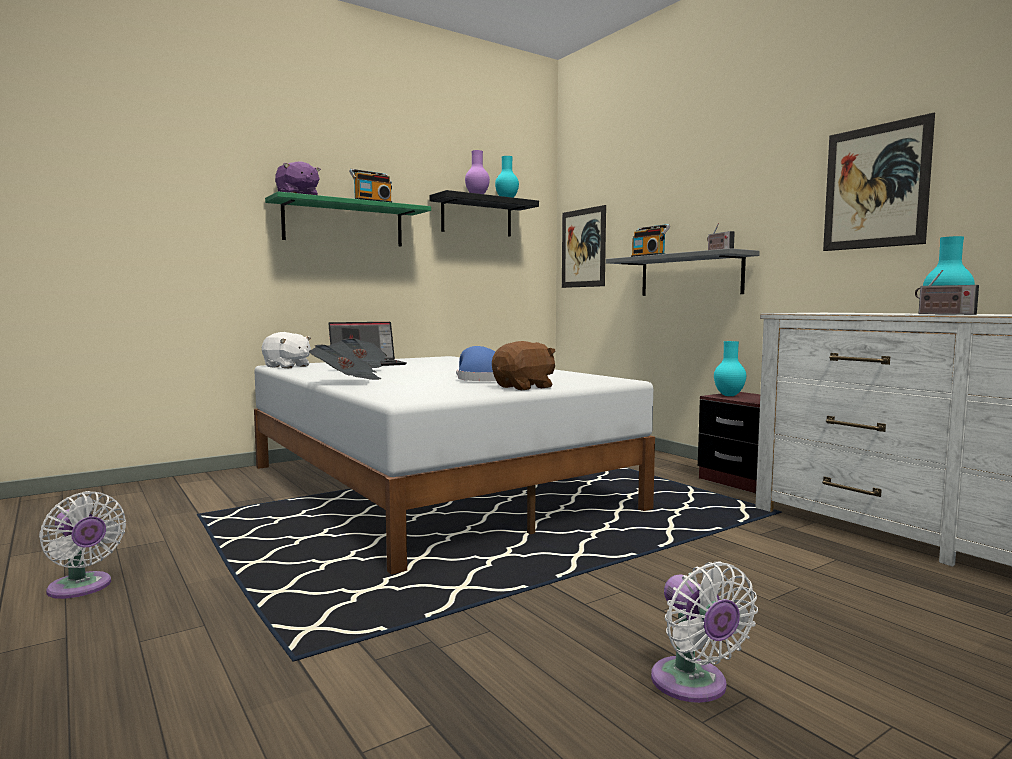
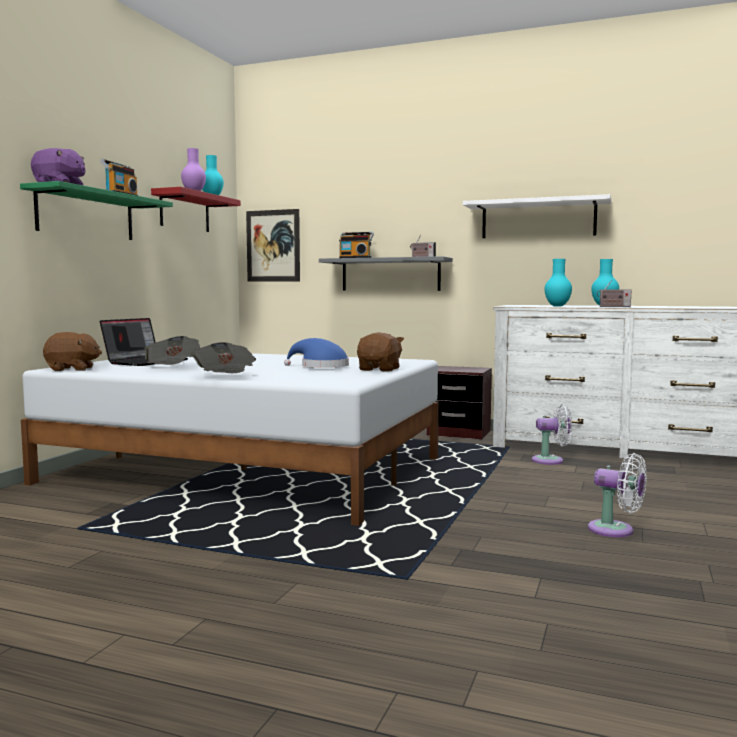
camera: 35 degrees left, 0 degrees up
(82, 588) = (123, 594): white fan -> white fan (551, 460)
(287, 366) = (72, 369): white plush toy -> brown plush toy
(476, 217) = (185, 212): black shelf -> red shelf
(729, 395) = (444, 368): turquoise vase -> turquoise vase (557, 306)
(875, 187) = (538, 219): picture -> white shelf

